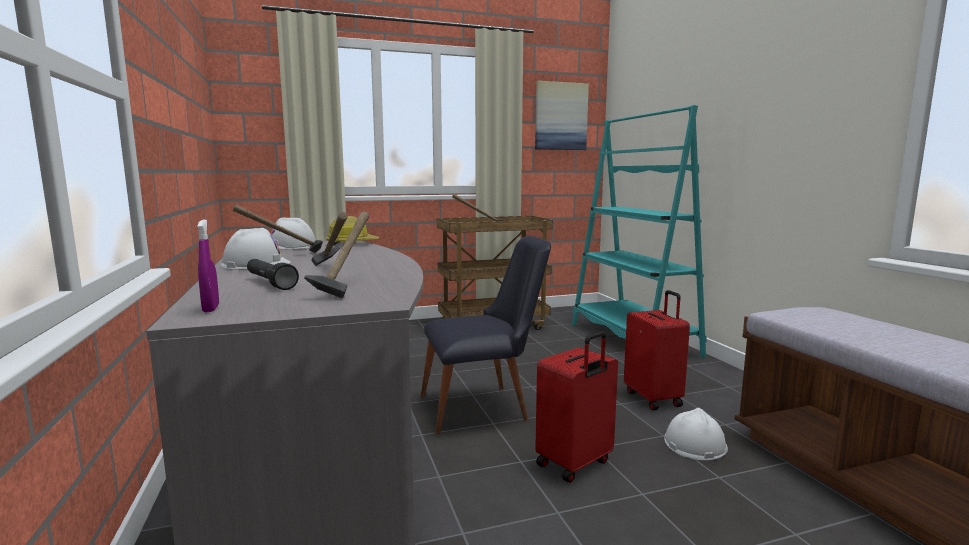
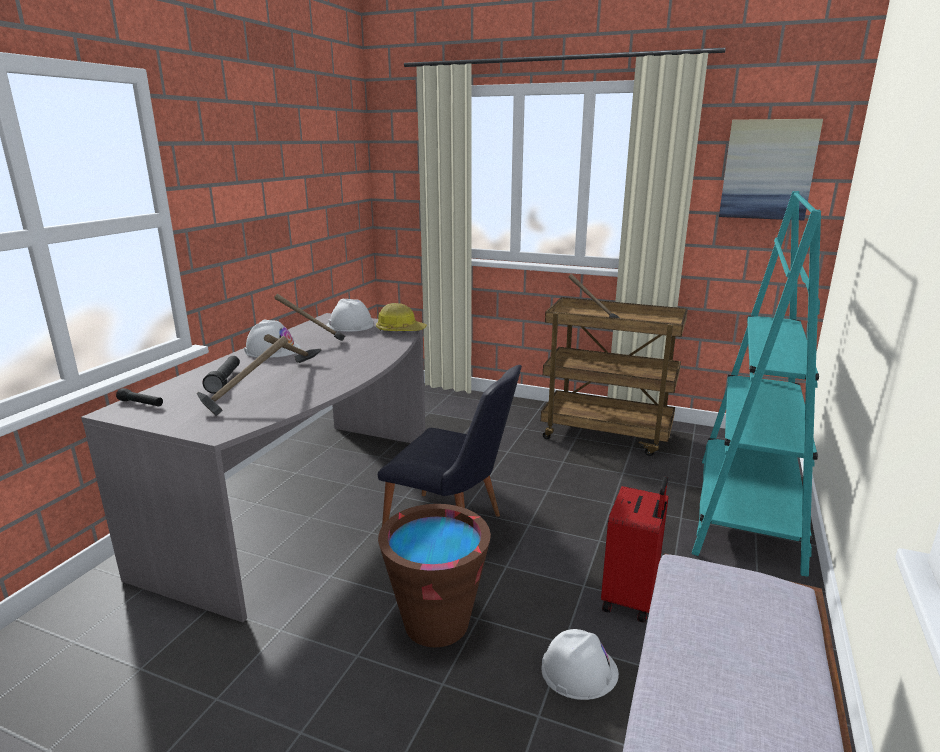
camera: 40 degrees right, 10 degrees up
(211, 308) = (141, 403): purple spray bottle -> black flashlight
(575, 464) = (436, 623): red suitcase -> brown bucket

